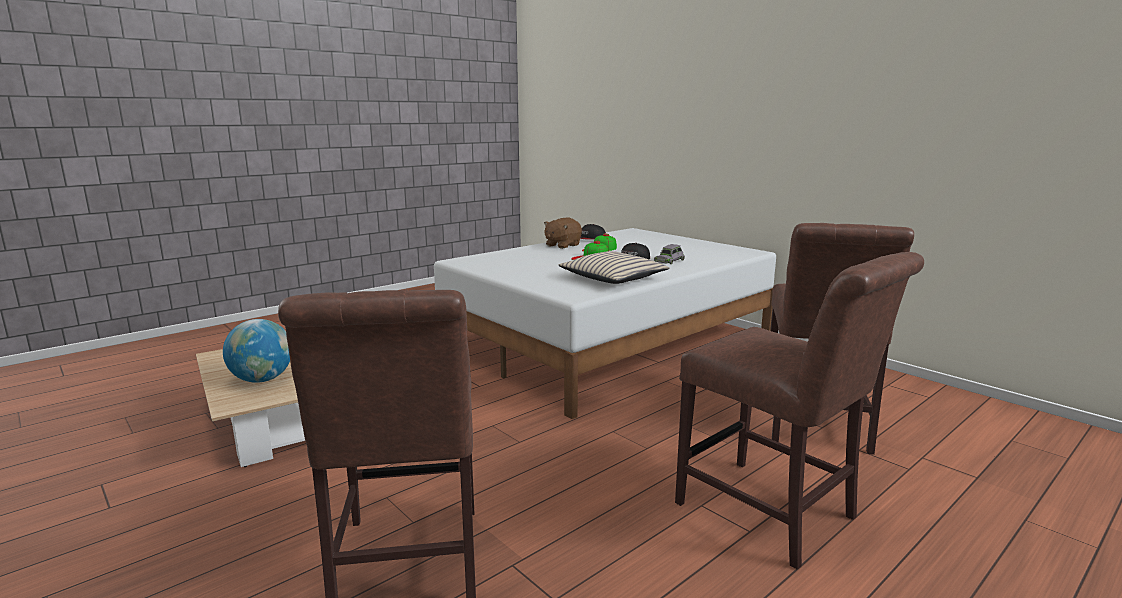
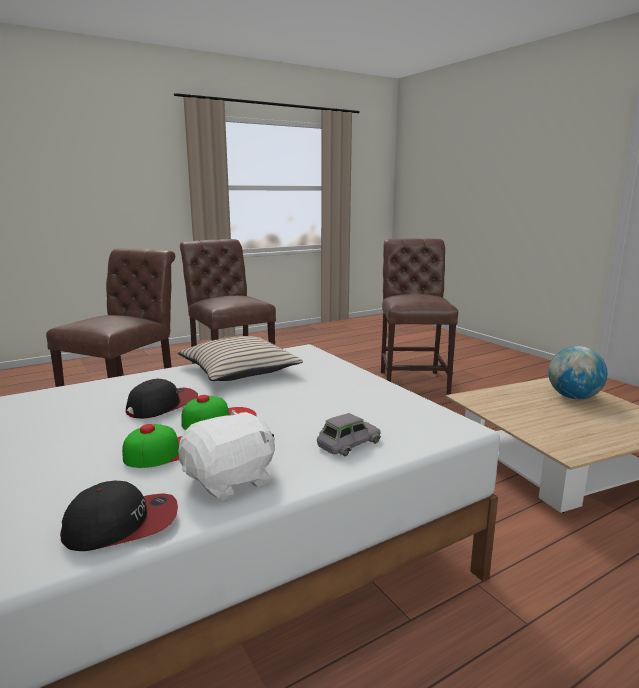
camera: 170 degrees left, 0 degrees up
(562, 245) = (230, 480): brown plush toy -> white plush toy
(669, 260) = (108, 401): grey toy car -> grey toy car (348, 443)

